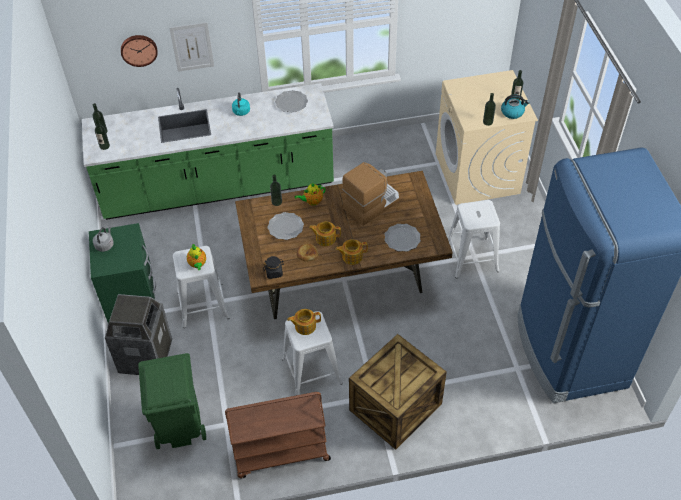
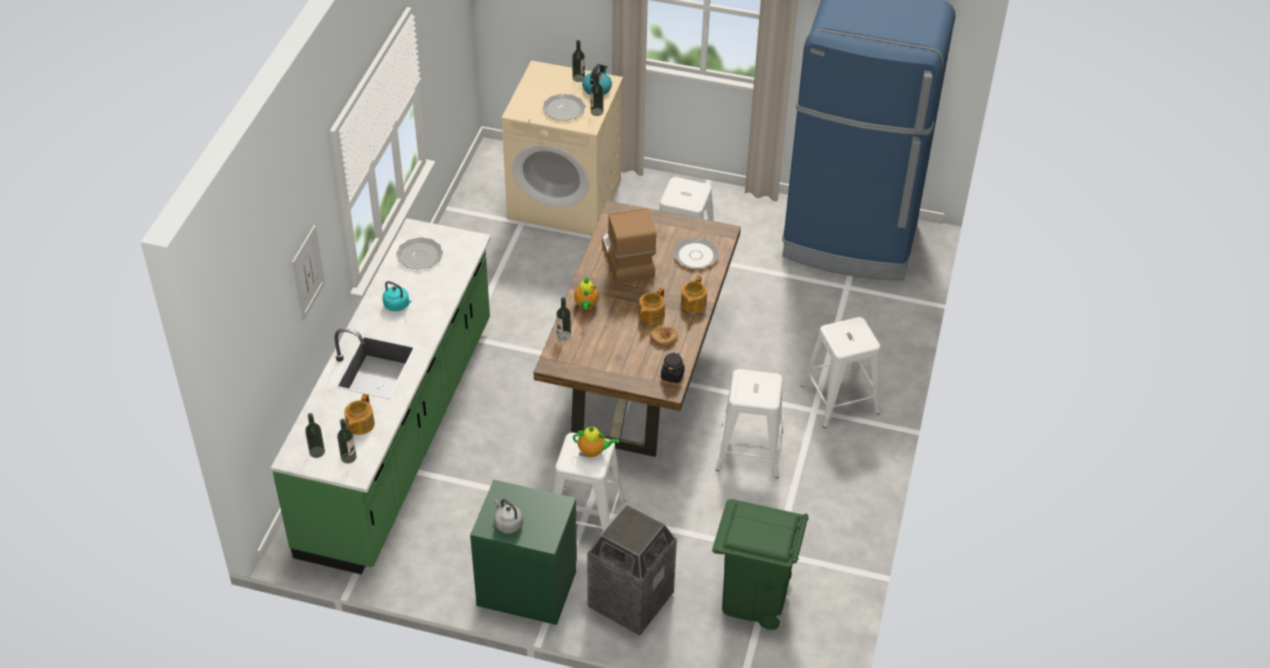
camera: 65 degrees left, 5 degrees down
(139, 49) = (275, 320): wall clock -> none
(280, 453) = (842, 517): brown cart -> none
(286, 227) = (610, 341): plate -> plate (564, 109)
(304, 326) = (748, 388): teapot -> teapot (359, 424)
(396, 408) = (840, 399): crate -> white stool

